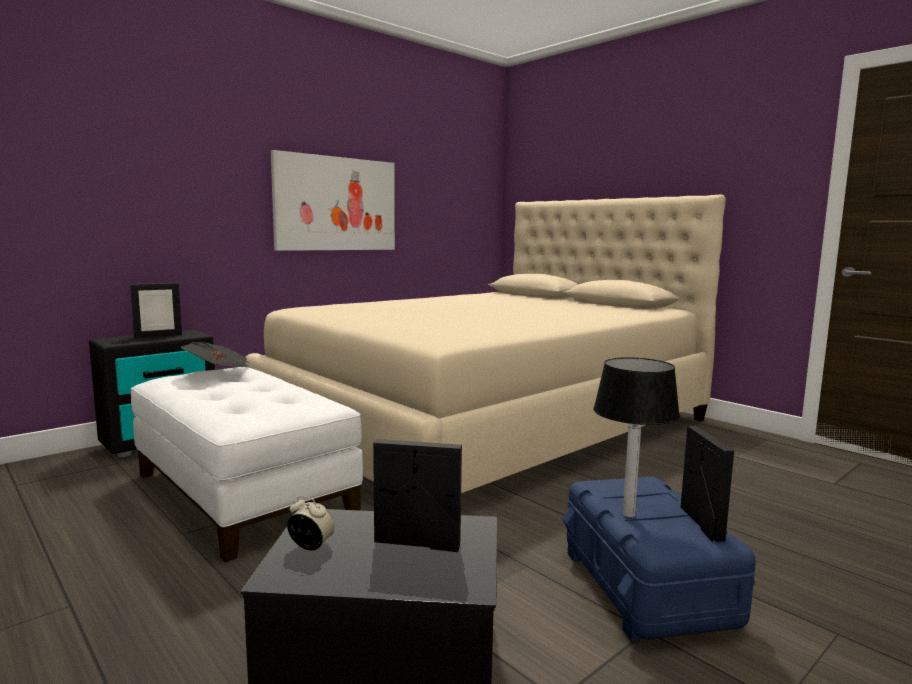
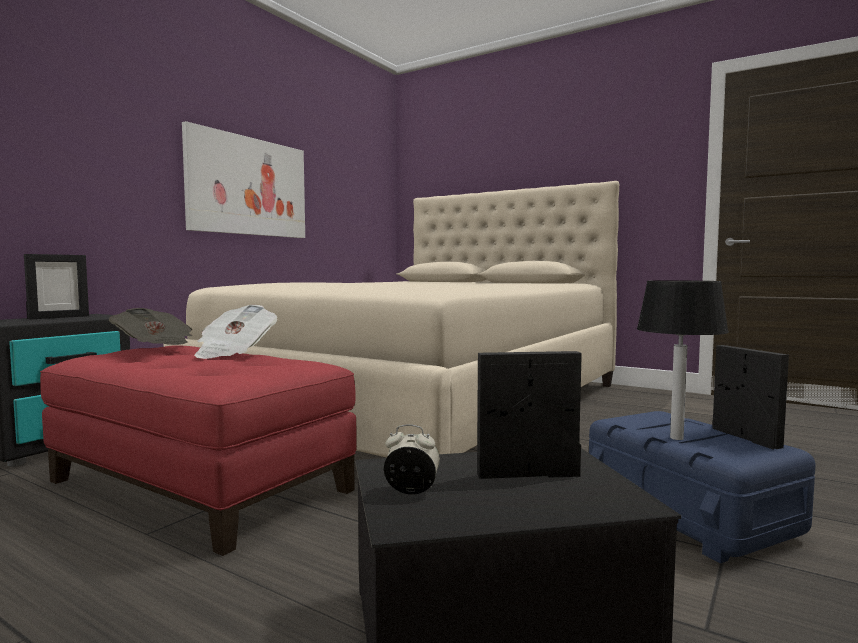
camera: 15 degrees left, 5 degrees down
(244, 493) = (201, 485): white ottoman -> red ottoman
(274, 384) = (234, 353): none -> newspaper

